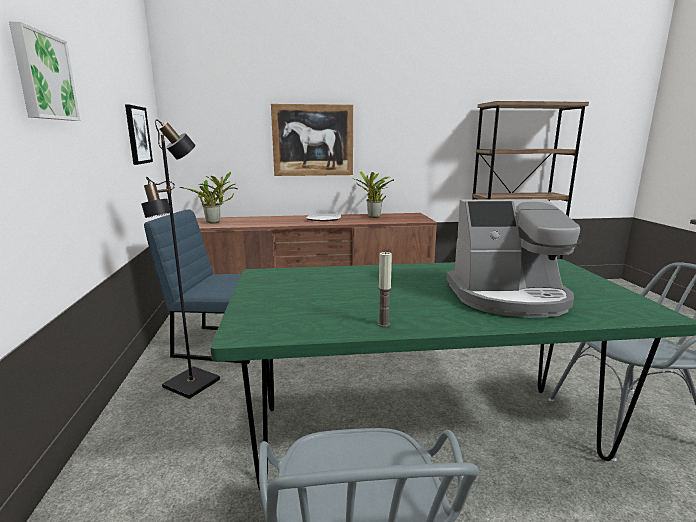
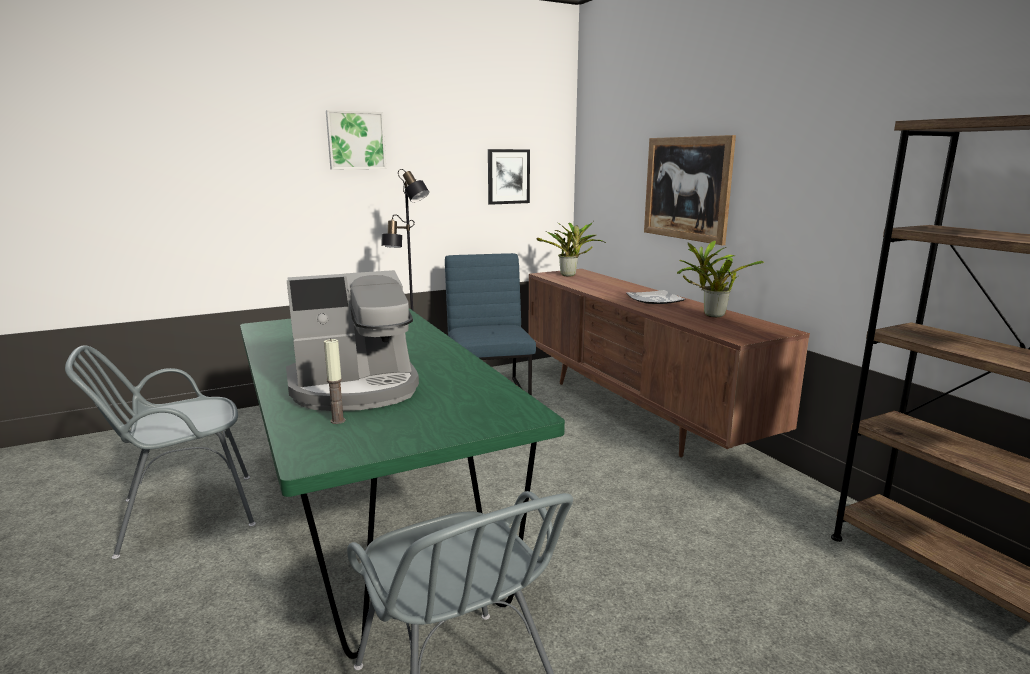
camera: 70 degrees right, 0 degrees up
(384, 324) = (278, 352): candle -> candle (338, 421)
(508, 297) = (355, 388): coffee machine -> coffee machine turned 90 degrees counterclockwise

